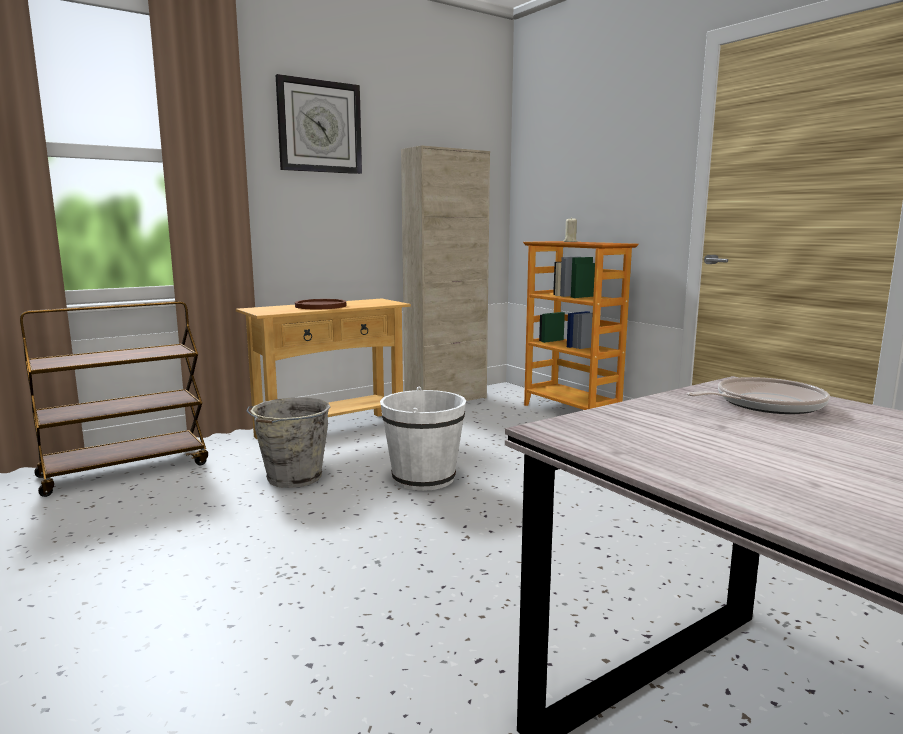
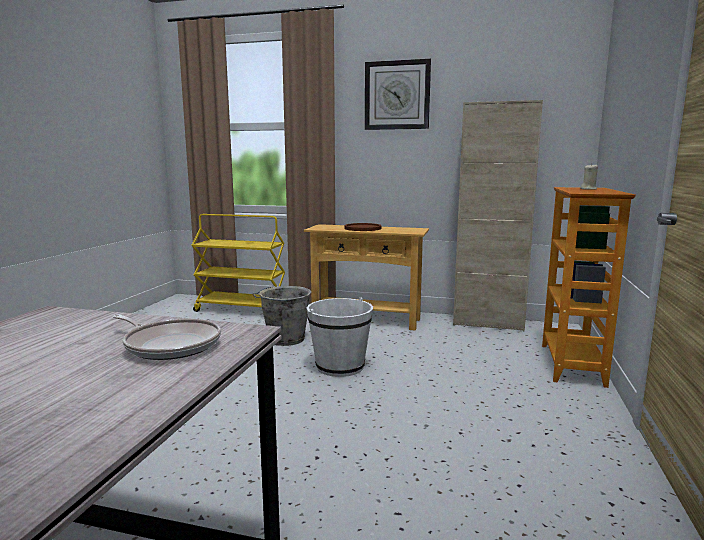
camera: 50 degrees right, 0 degrees up
(126, 469) = (242, 309): brown cart -> yellow cart

